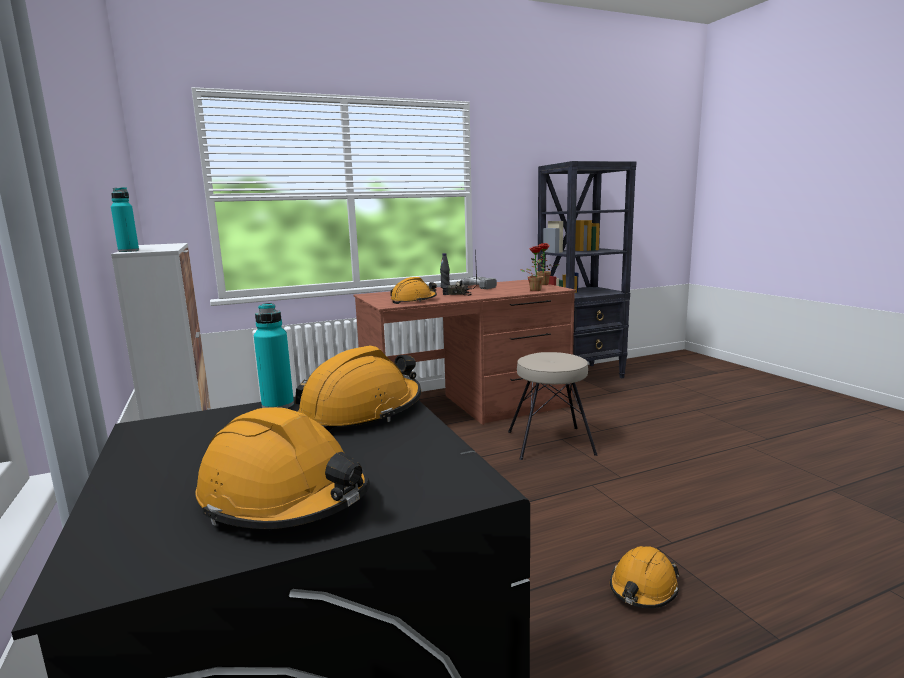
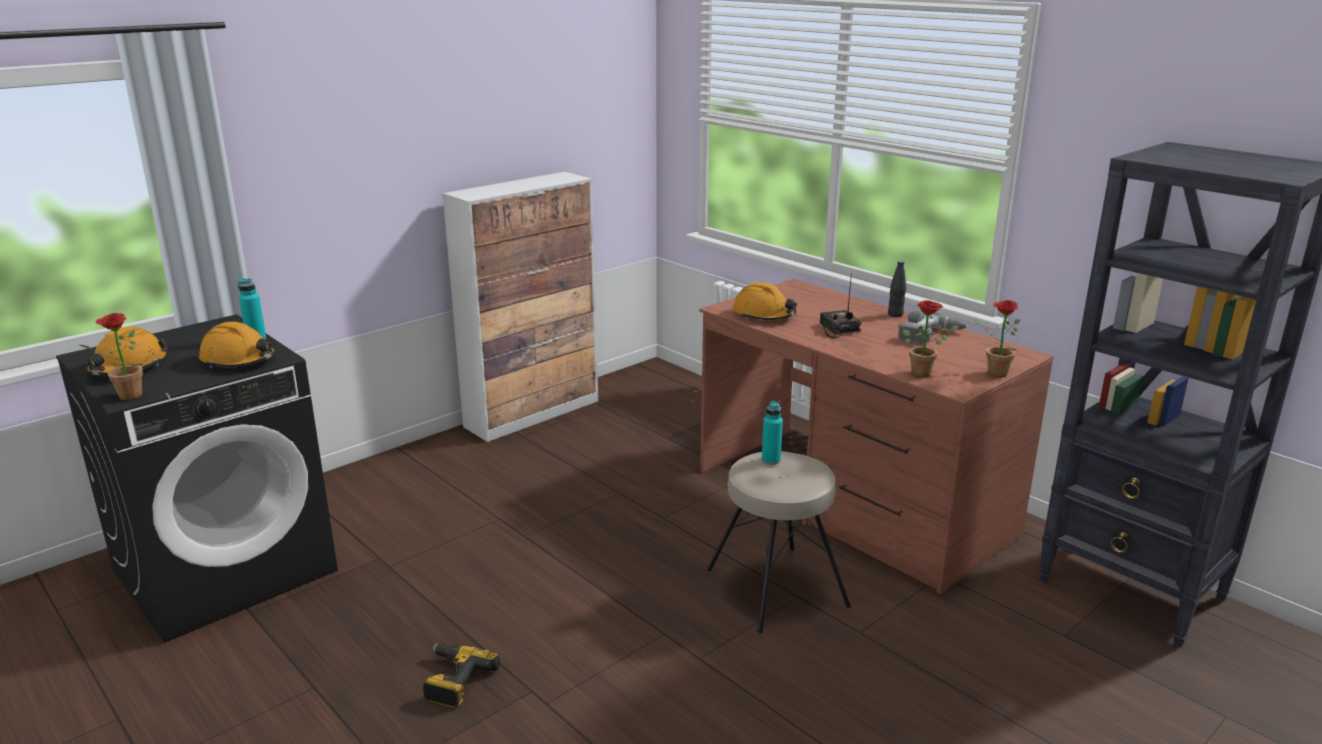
camera: 70 degrees right, 10 degrees up
(128, 251) = (463, 191): turquoise bottle -> turquoise bottle (771, 460)
(459, 486) = (125, 397): none -> potted plant
(643, 588) = (454, 681): orange hard hat -> power drill

